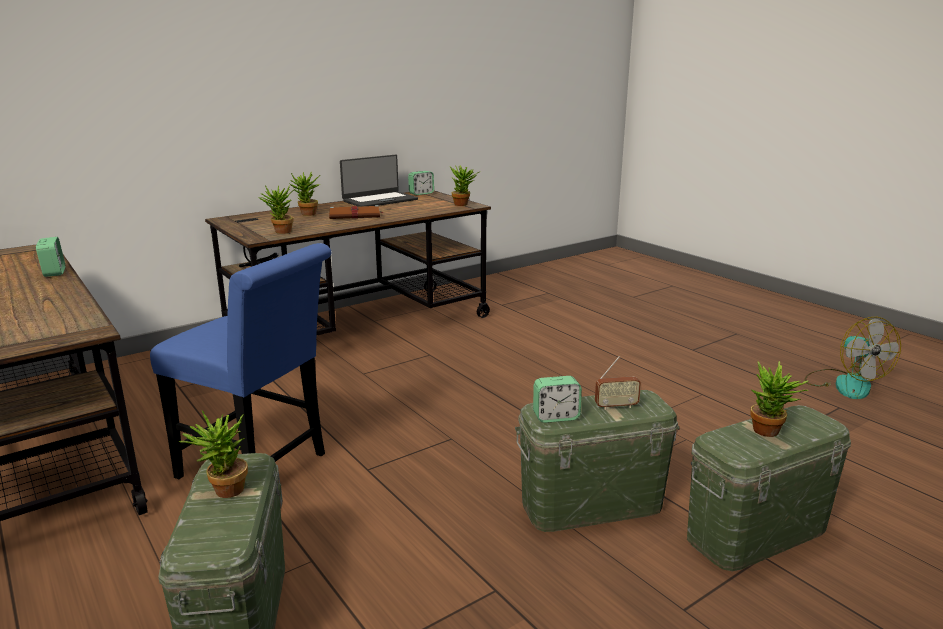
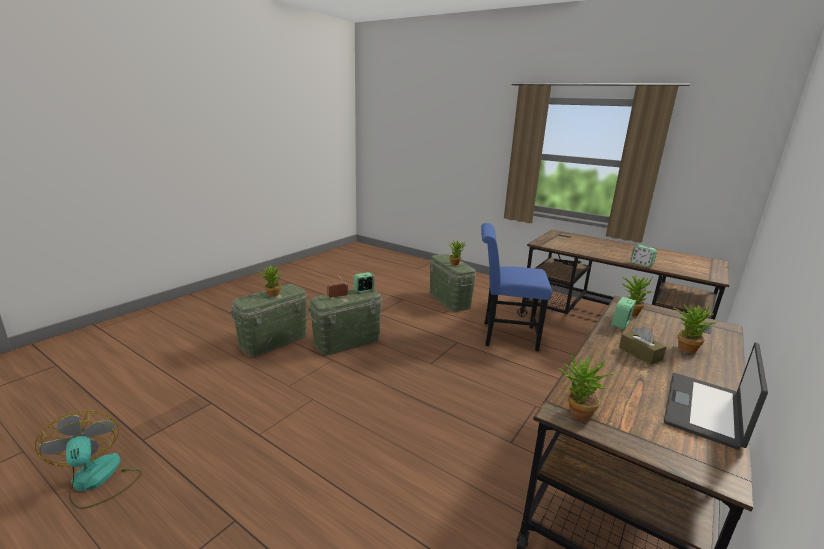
camera: 160 degrees right, 0 degrees up
(356, 215) = (640, 354): brown book -> brown tissue box
(421, 193) = (712, 463): alarm clock -> alarm clock (621, 324)

